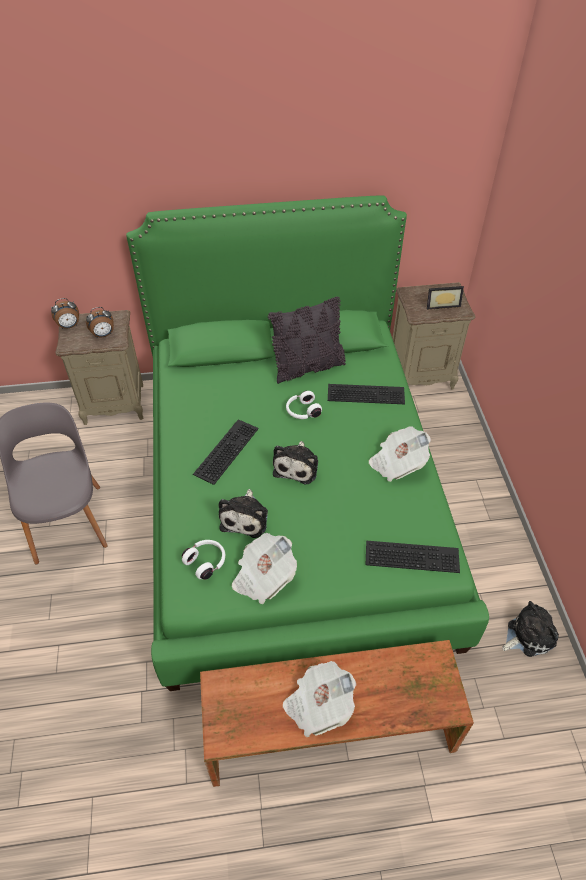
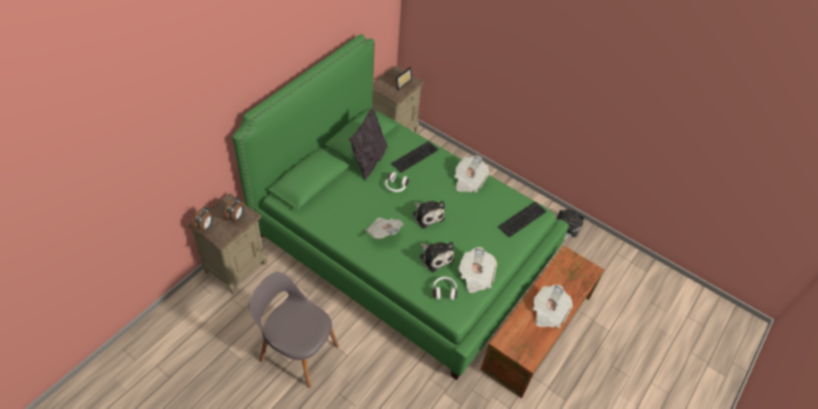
camera: 50 degrees left, 0 degrees up
(225, 450) = (383, 233): keyboard -> newspaper

